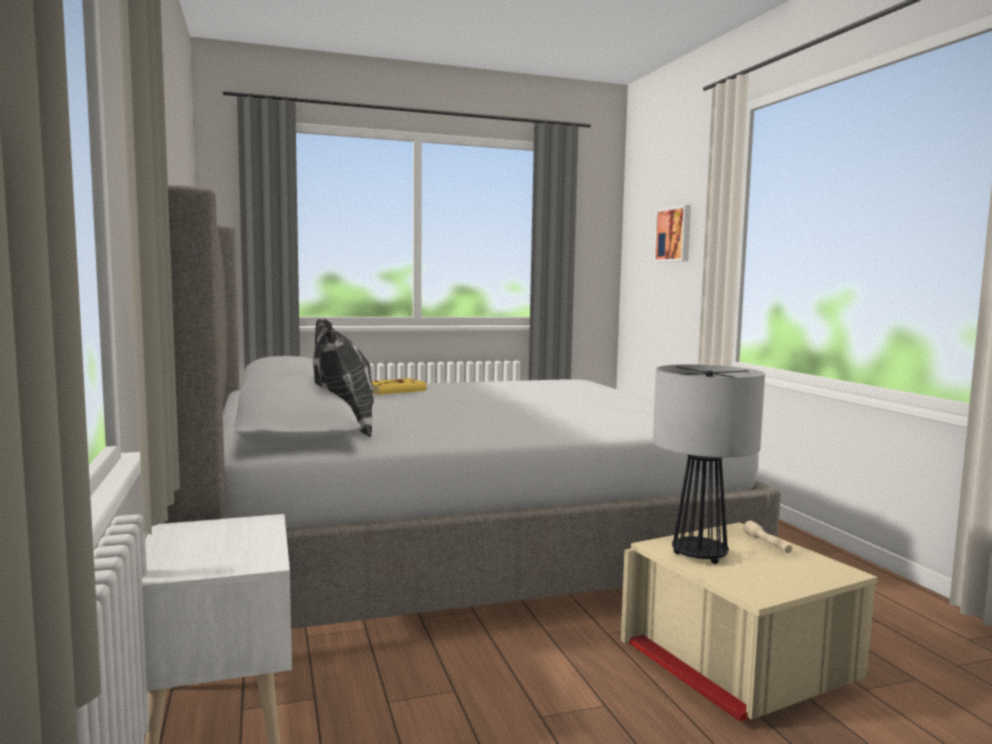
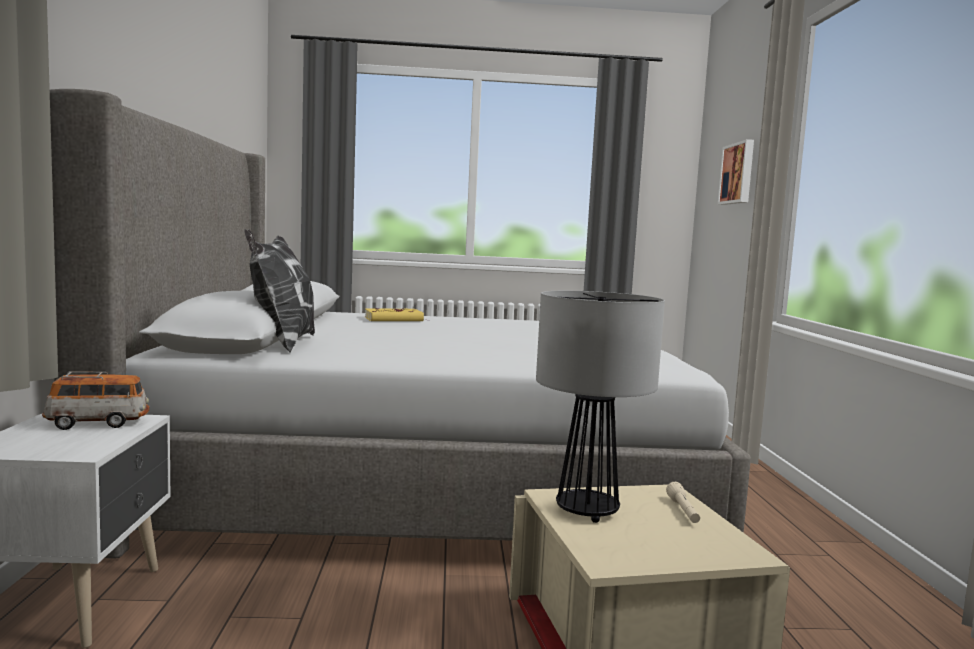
camera: 15 degrees right, 0 degrees up
(228, 530) = (98, 423): none -> toy car

